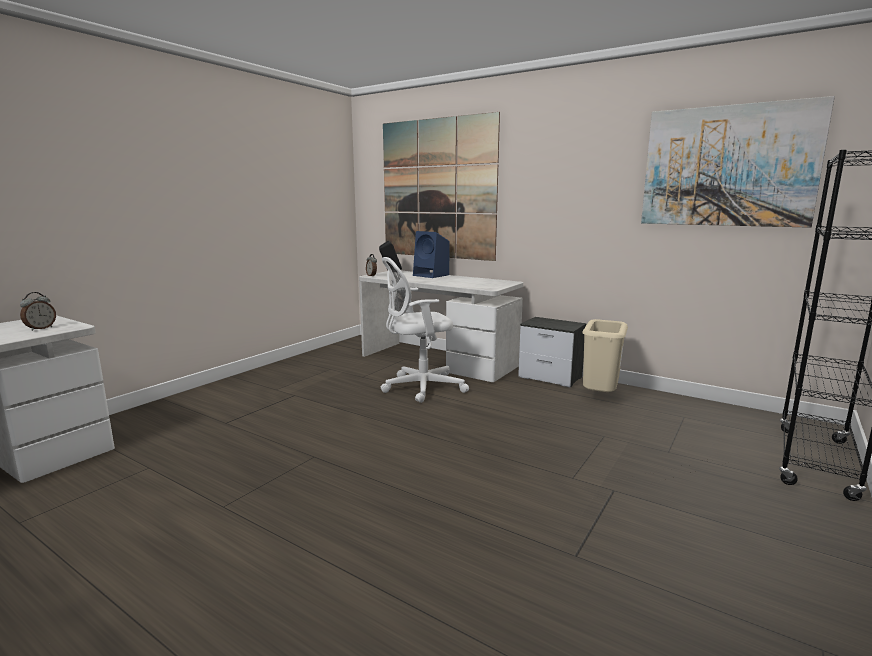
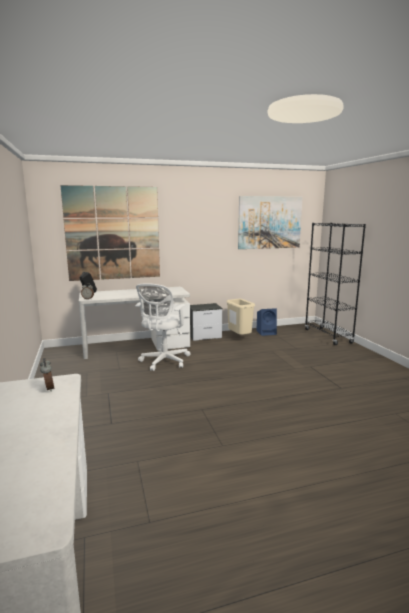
camera: 50 degrees left, 0 degrees up
(432, 275) = (121, 291): blue speaker -> blue speaker (266, 332)

